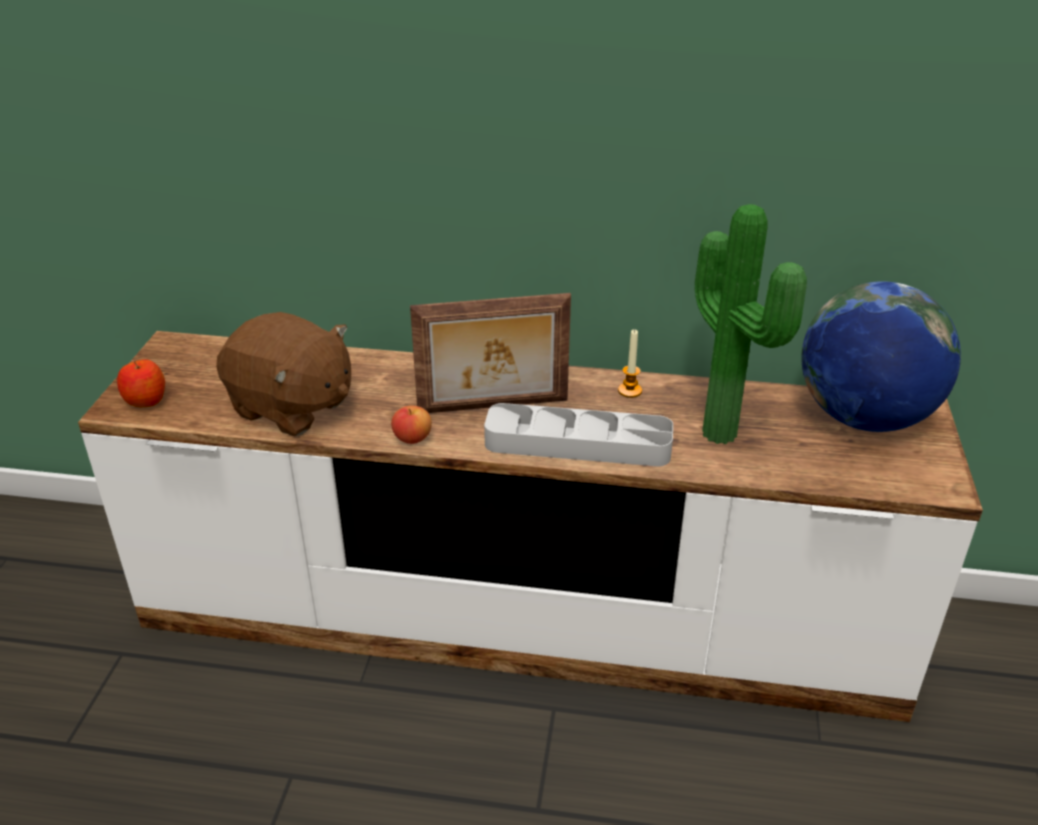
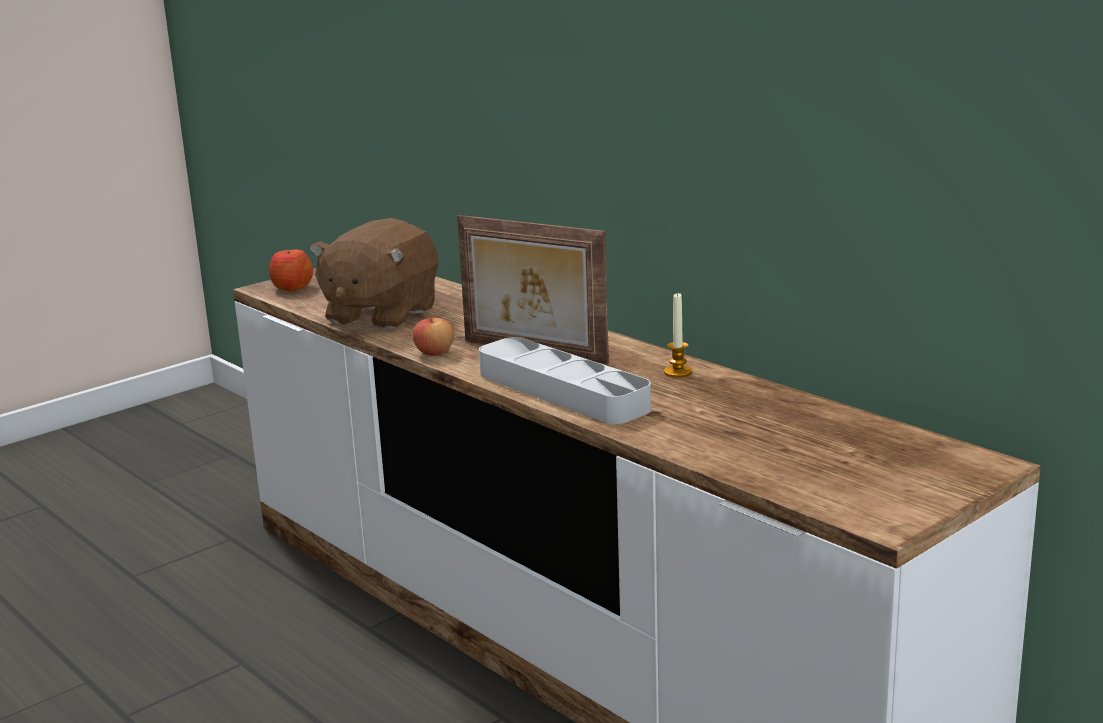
camera: 40 degrees right, 15 degrees down
(292, 407) = (380, 315): brown plush toy -> brown plush toy turned 45 degrees clockwise
(725, 432) = (718, 420): potted plant -> none
(864, 417) = (896, 451): globe -> none

